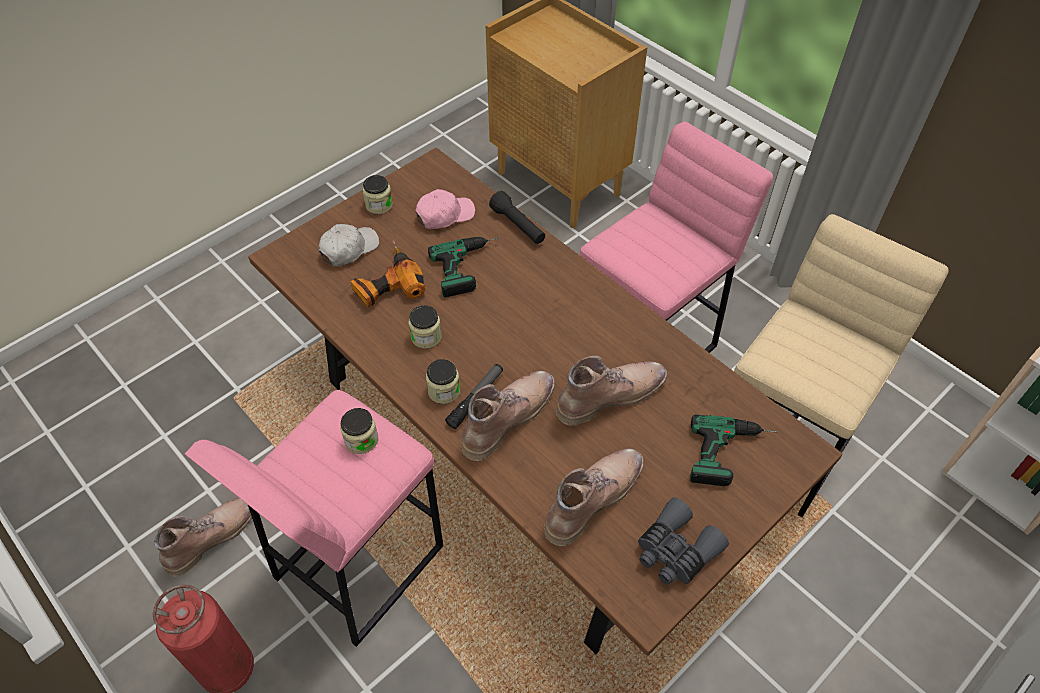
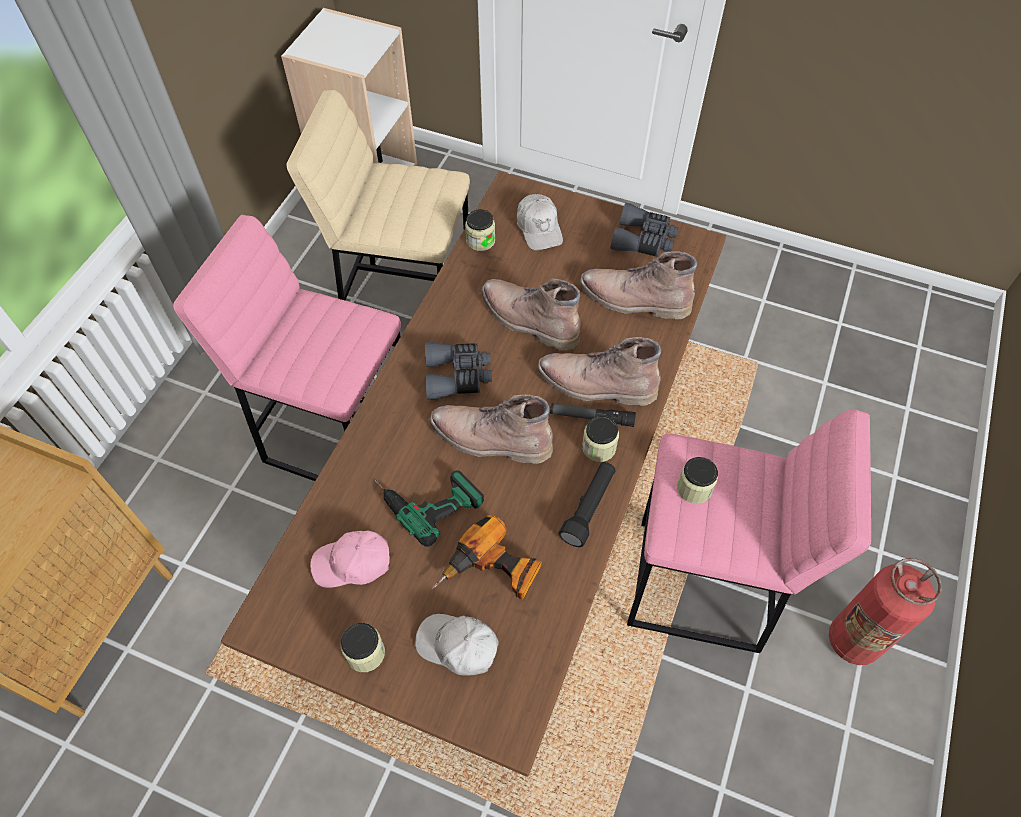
camera: 115 degrees left, 5 degrees up
(213, 536) = (761, 745): brown boot -> brown boot (489, 439)
(426, 336) = (544, 494): jar -> jar (480, 241)
(444, 215) = (353, 563): pink cap -> pink cap turned 45 degrees counterclockwise
(518, 226) = (340, 476): black flashlight -> black flashlight (589, 508)
(572, 322) = (458, 376): none -> grey binoculars
(733, 454) = (539, 228): power drill -> white cap

